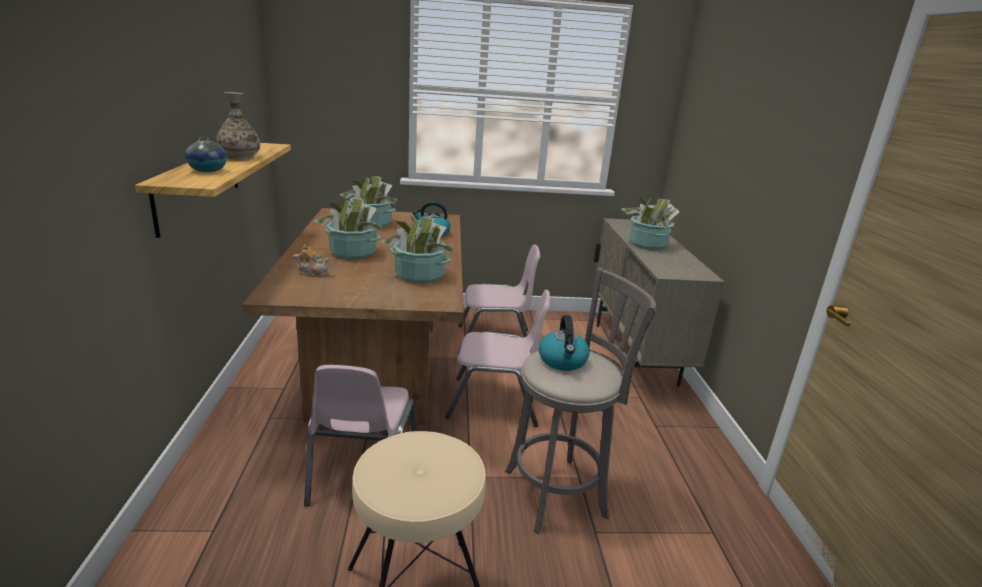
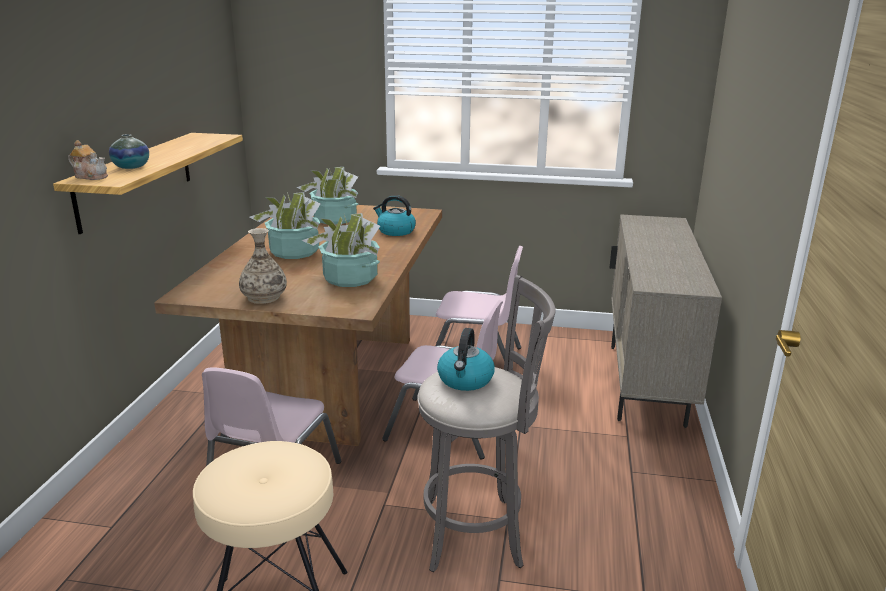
camera: 15 degrees right, 0 degrees up
(239, 157) = (176, 151): vase -> vase (264, 297)
(312, 272) = (240, 272): teapot -> teapot (91, 176)
(648, 244) = (654, 248): potted plant -> none

